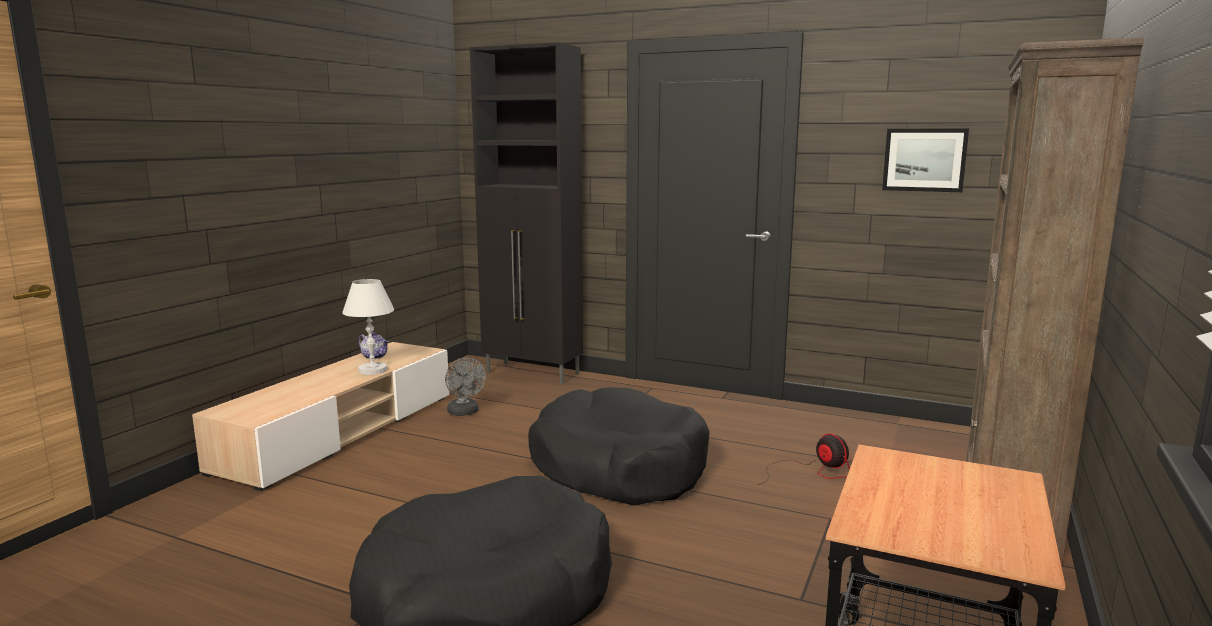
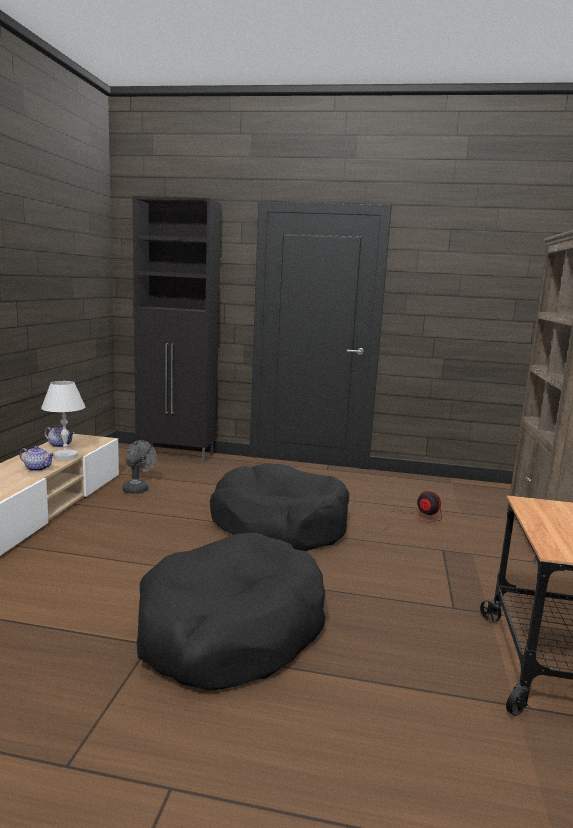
camera: 15 degrees left, 0 degrees up
(334, 384) = (38, 468): none -> teapot
(464, 413) = (137, 488): grey fan -> grey fan turned 120 degrees counterclockwise
(924, 160) = (472, 300): picture -> none

